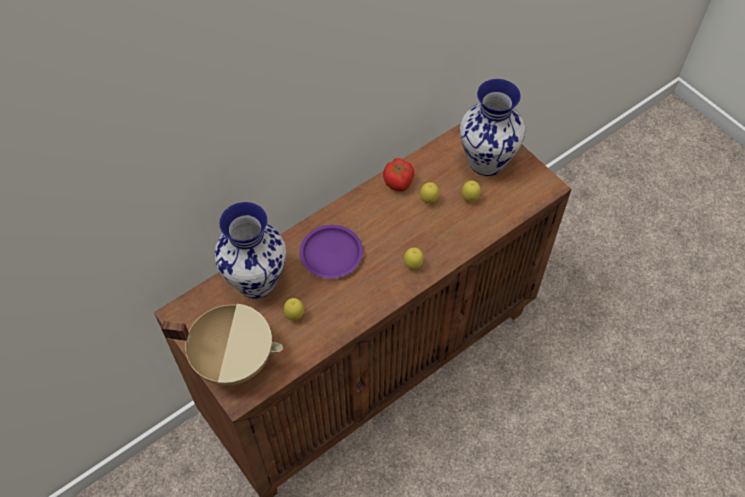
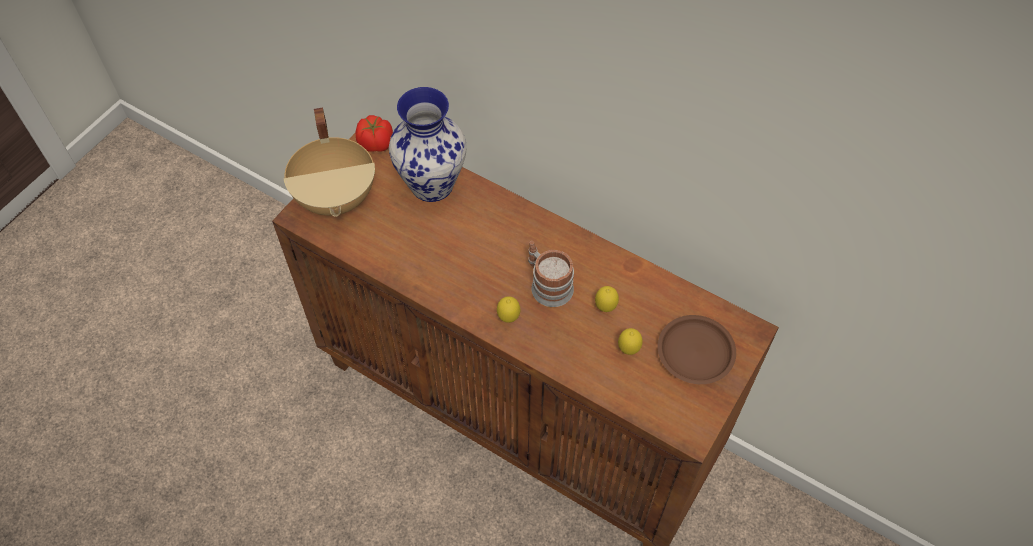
camera: 70 degrees right, 0 degrees up
(294, 316) = (403, 230): lemon -> none
(330, 254) = (491, 236): purple plate -> none
(392, 230) = (547, 284): none -> mug
(398, 182) = (617, 270): tomato -> tomato (376, 144)
(486, 161) = (696, 352): vase -> brown plate

